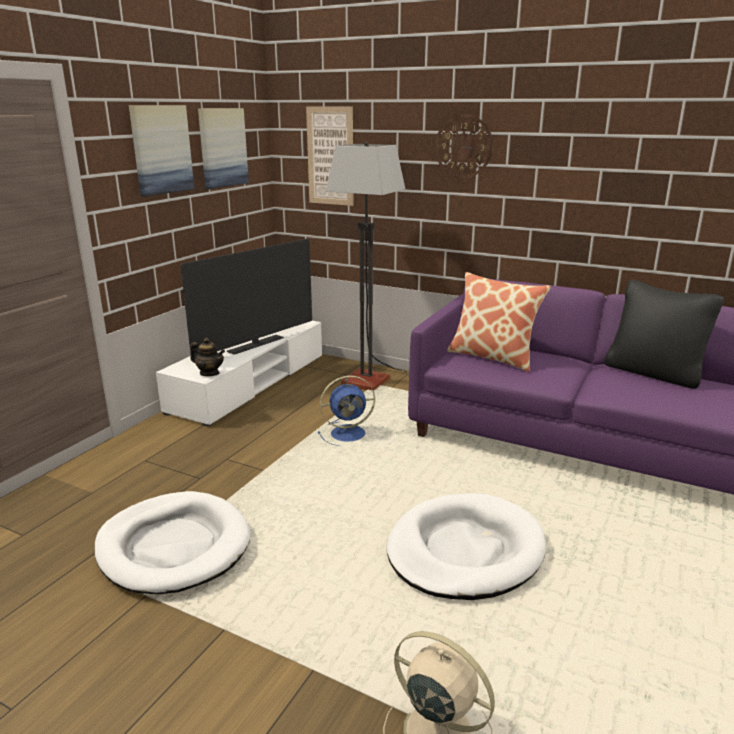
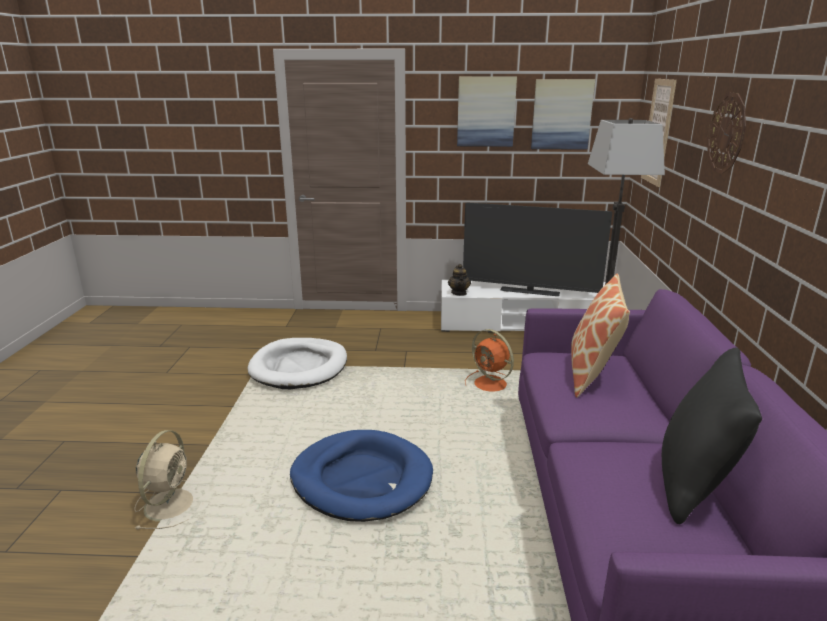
camera: 65 degrees right, 0 degrees up
(350, 433) = (491, 385): blue fan -> orange fan
(464, 551) = (362, 479): white dog bed -> blue dog bed

